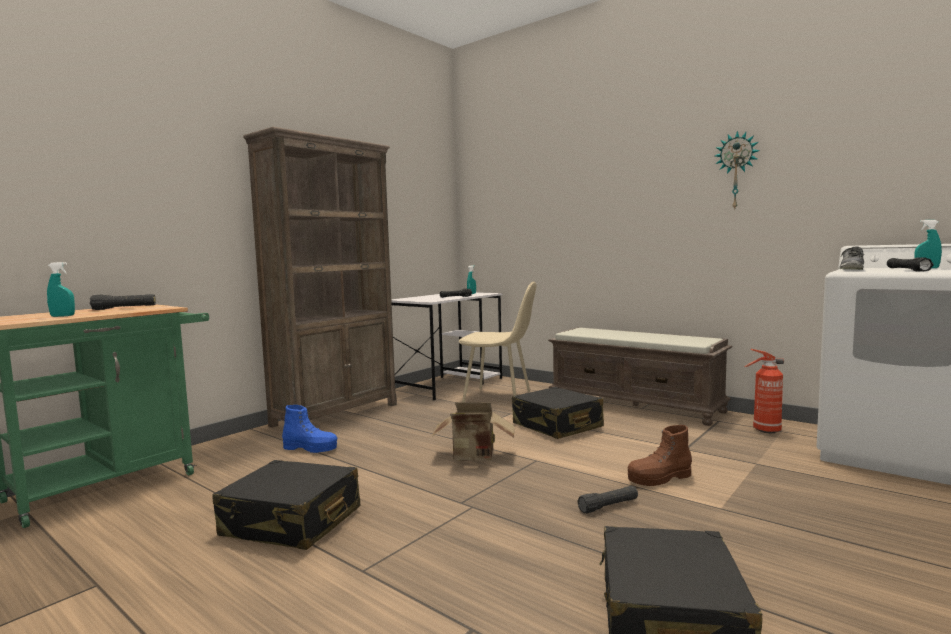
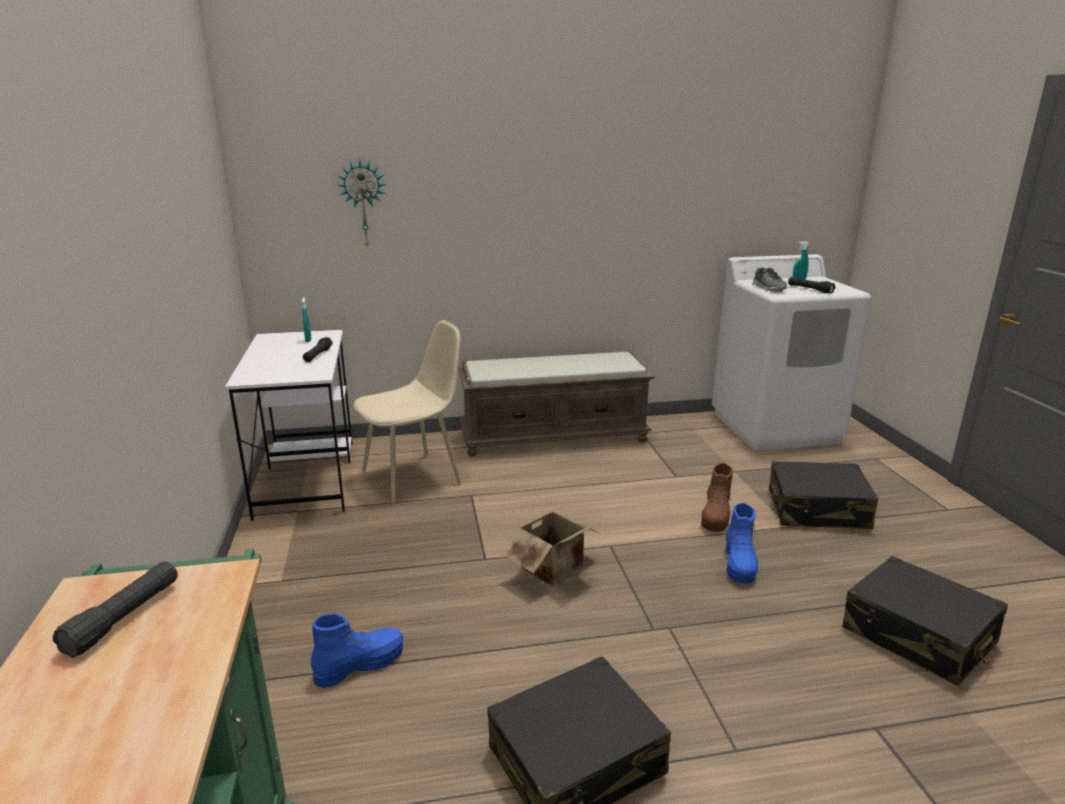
camera: 50 degrees left, 15 degrees up
(62, 316) = (143, 708): turquoise spray bottle -> none
(337, 414) = (262, 595): brown bookcase -> none
(557, 426) = (544, 493): black suitcase -> black suitcase (818, 510)
(608, 506) = (739, 565): black flashlight -> blue boot
(736, 171) = (641, 178): wall clock -> wall clock (363, 204)
(765, 430) = (683, 432): fire extinguisher -> none

